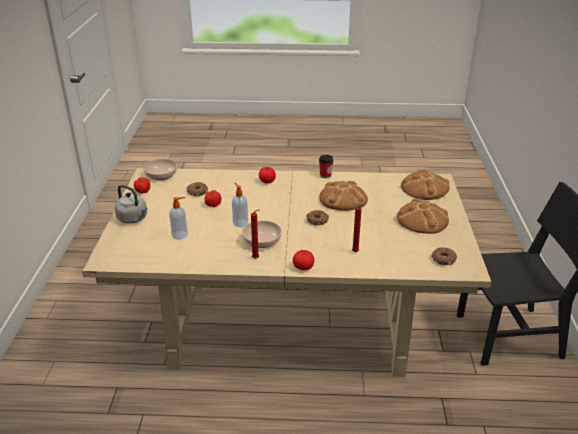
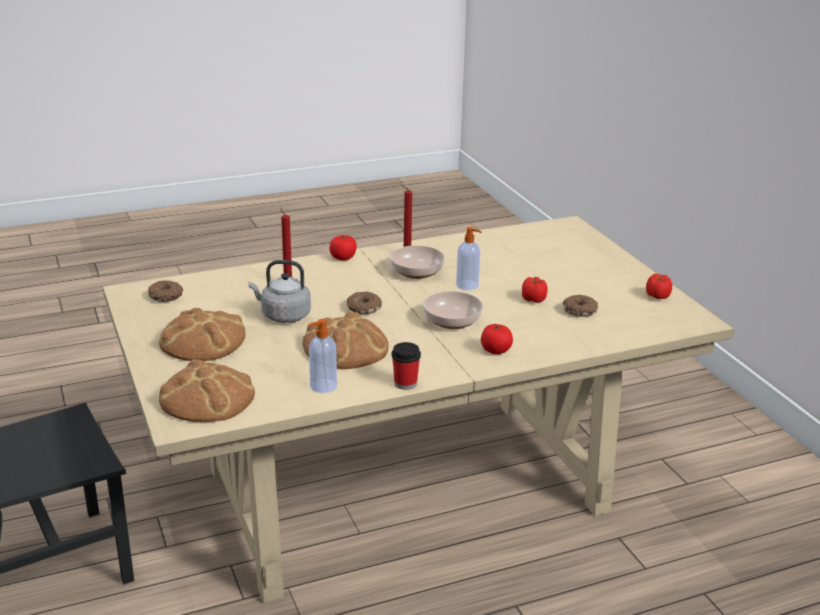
camera: 155 degrees right, 5 degrees down
(134, 219) = (608, 263): grey kettle -> grey kettle (283, 316)
(160, 175) = (673, 323): bowl -> bowl (452, 320)
(180, 235) = (524, 259): soap dispenser -> soap dispenser (322, 386)

